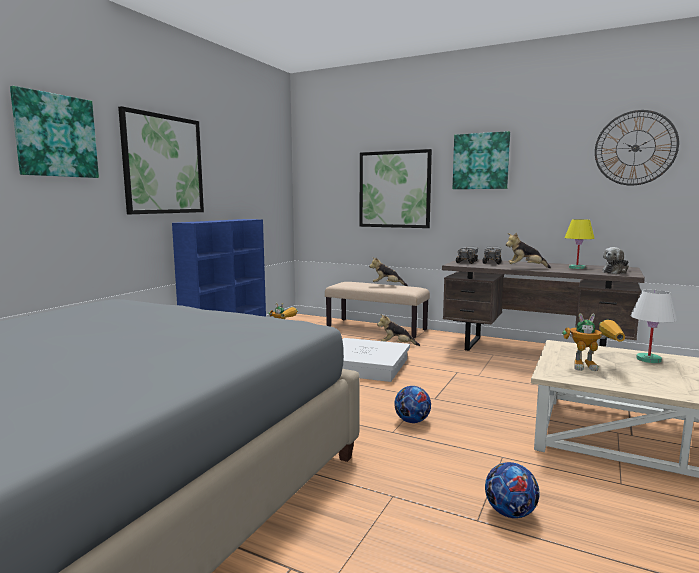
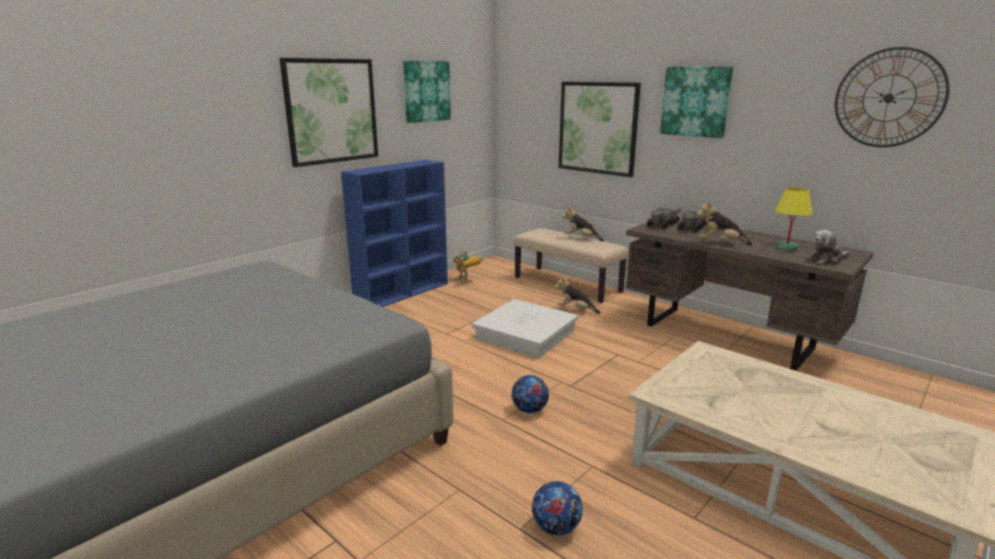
camera: 15 degrees right, 10 degrees up
(56, 136) = (216, 98): picture -> picture (426, 91)
(593, 367) = (712, 388): toy robot -> none
(648, 359) = (790, 385): white table lamp -> none

